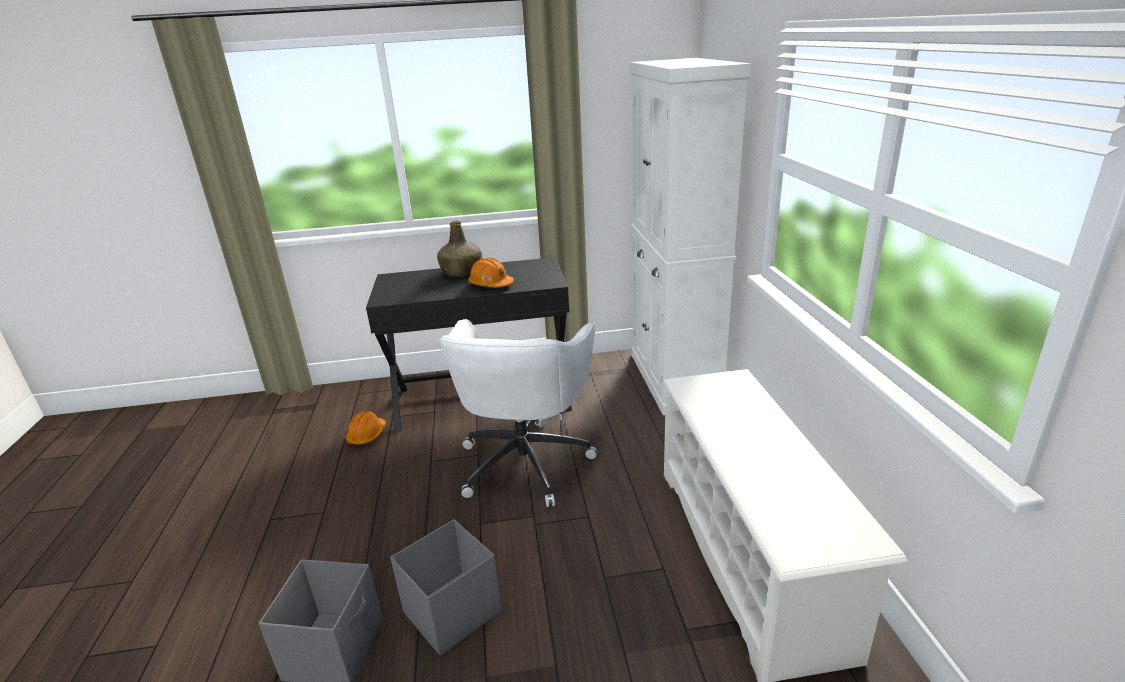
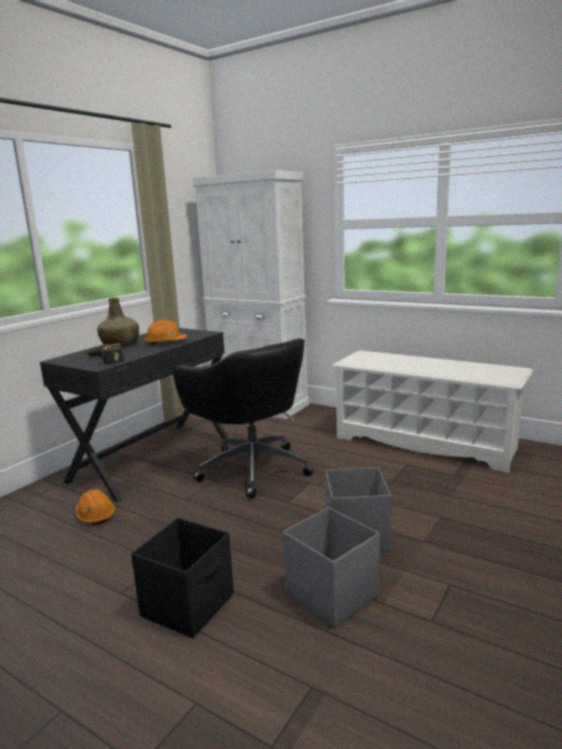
camera: 50 degrees left, 10 degrees down
(272, 565) = (189, 605): none -> black storage box
(406, 291) = (105, 359): none -> power drill
(526, 460) = (251, 467): white office chair -> black office chair

